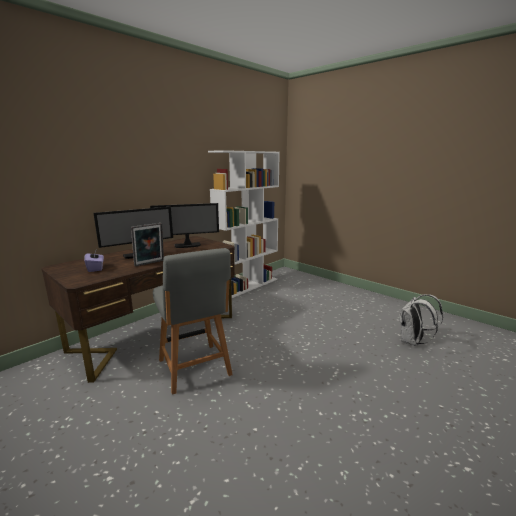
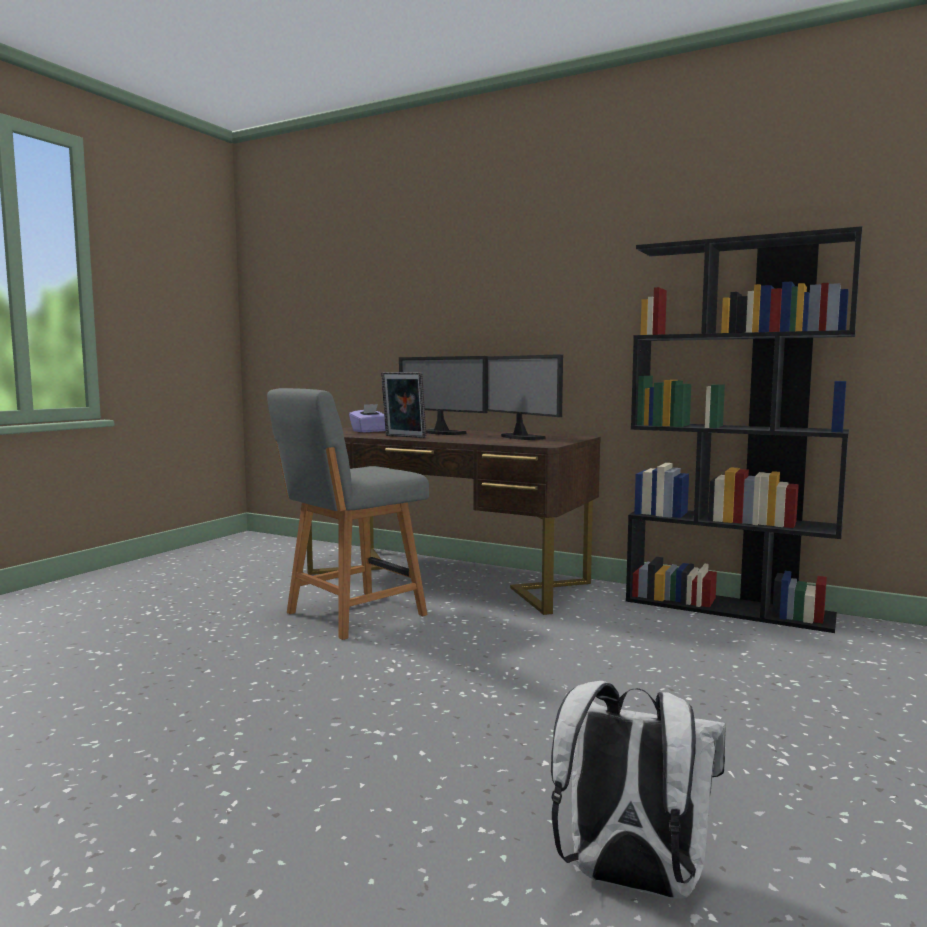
camera: 75 degrees right, 10 degrees down
(247, 286) = (729, 608): white bookcase -> black bookcase

